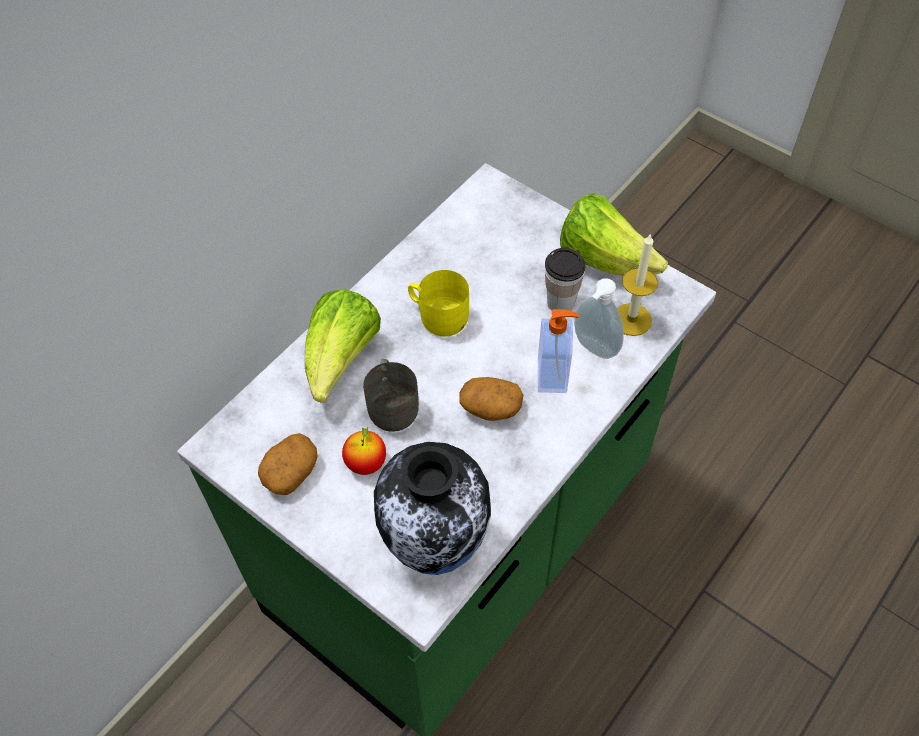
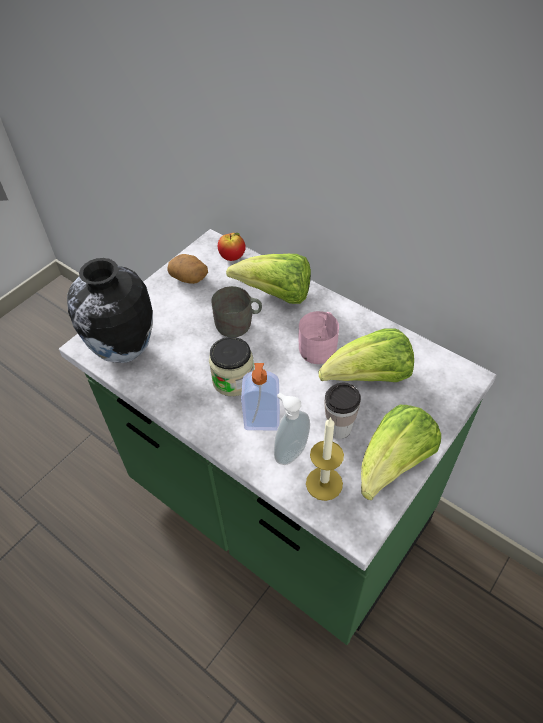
camera: 90 degrees right, 5 degrees down
(366, 463) = (192, 313): apple -> apple (232, 257)
(438, 315) = (320, 346): yellow mug -> pink mug
(489, 270) = (369, 378): none -> lettuce
(490, 407) = (233, 380): potato -> jar

